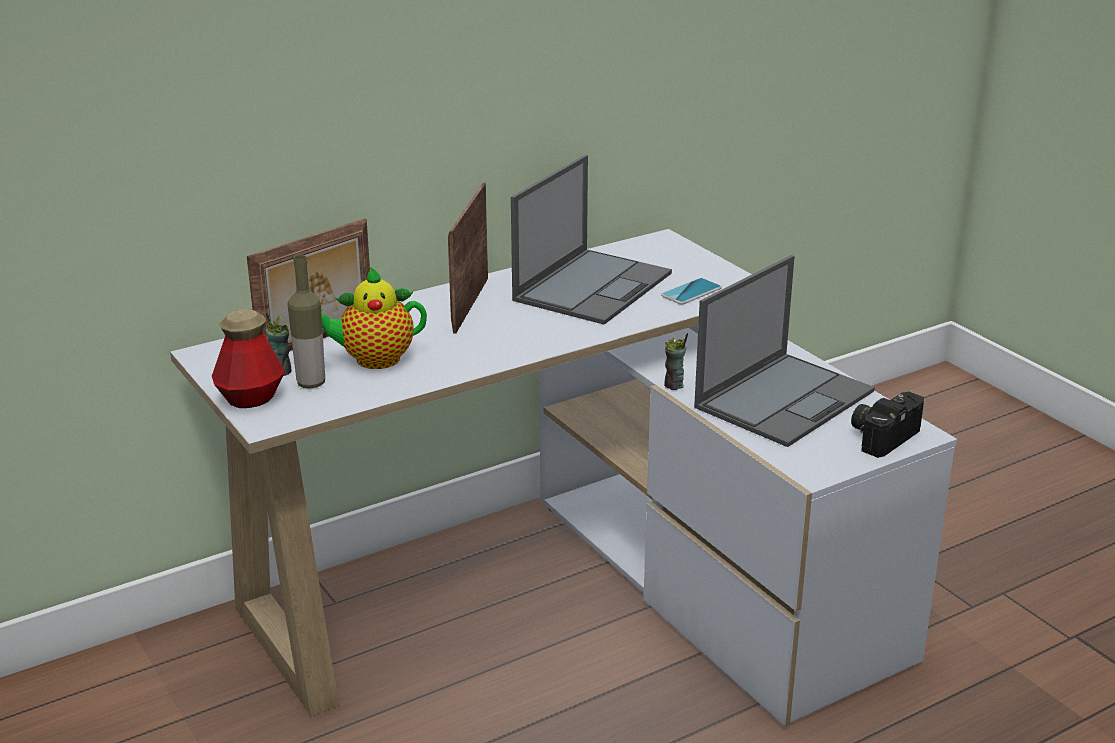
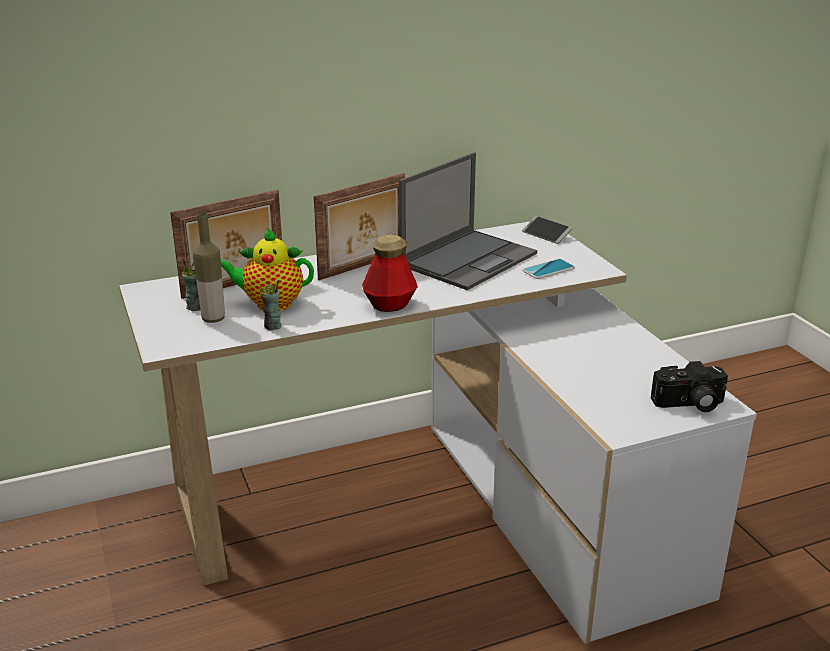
camera: 10 degrees right, 0 degrees up
(251, 398) = (161, 327): bottle -> bottle (390, 305)
(468, 304) = (364, 266): picture frame -> picture frame turned 150 degrees counterclockwise
(674, 385) = (520, 345): cup -> cup (272, 326)
(675, 249) = (546, 235): none -> phone
(785, 398) = (611, 364): laptop -> none
(882, 435) = (689, 404): camera -> camera turned 150 degrees counterclockwise

